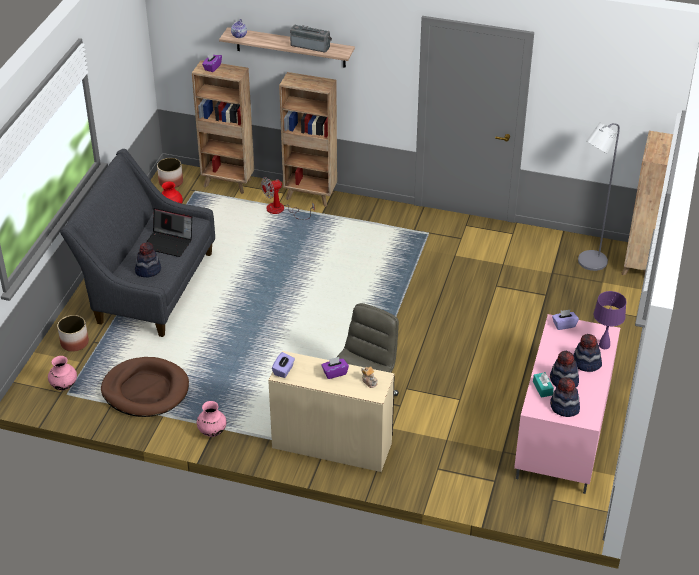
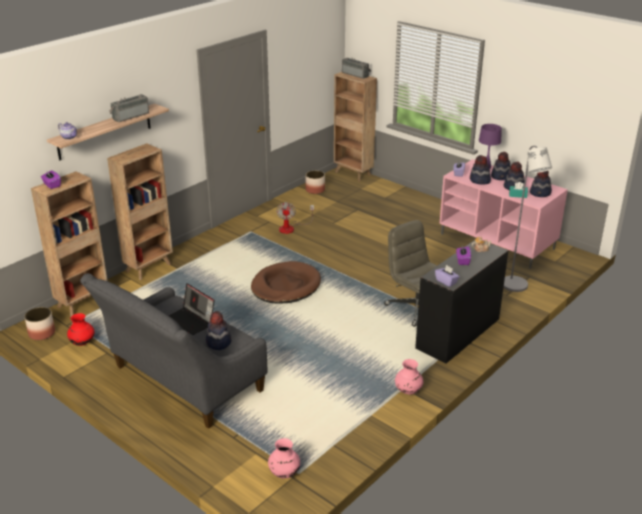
camera: 65 degrees left, 10 degrees down
(74, 342) = (224, 451): planter -> planter (315, 190)
(145, 390) = (329, 418): brown dog bed -> brown dog bed (285, 286)
(169, 243) = (189, 322): laptop -> laptop turned 90 degrees clockwise
(281, 210) = (152, 285): fan -> fan (291, 228)
(332, 444) = (457, 333): beige desk -> black desk
(557, 347) = (479, 181): none -> hat
(588, 263) = (338, 187): grey floor lamp -> grey floor lamp (516, 287)
(665, 146) = (356, 74): none -> radio

